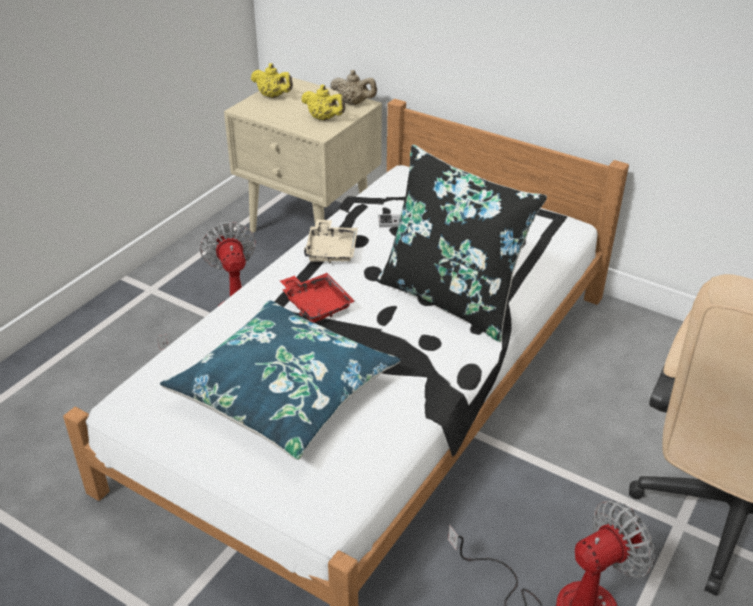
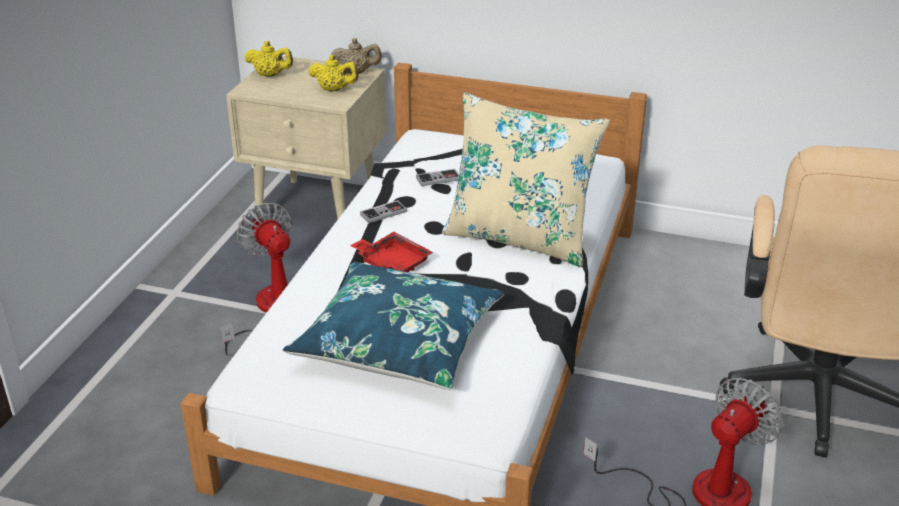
camera: 15 degrees left, 5 degrees down
(331, 250) = (383, 213): beige tray -> game controller
(451, 298) = (519, 238): black pillow -> beige pillow

